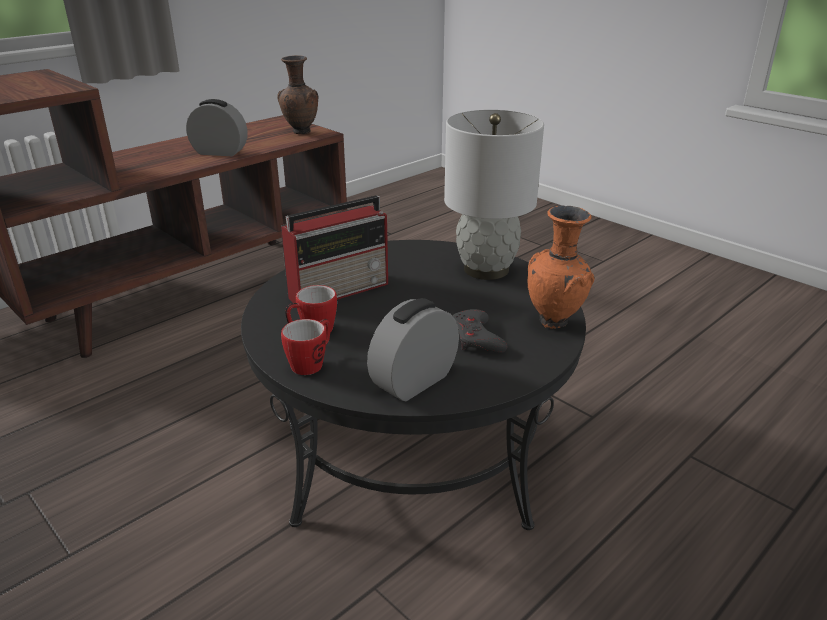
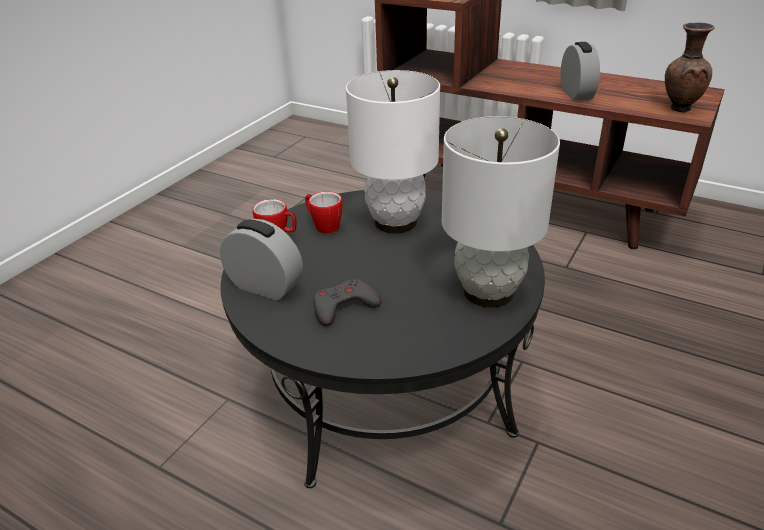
camera: 75 degrees right, 5 degrees up
(340, 289) = (396, 222): radio -> white table lamp
(555, 322) = (395, 353): orange vase -> none

